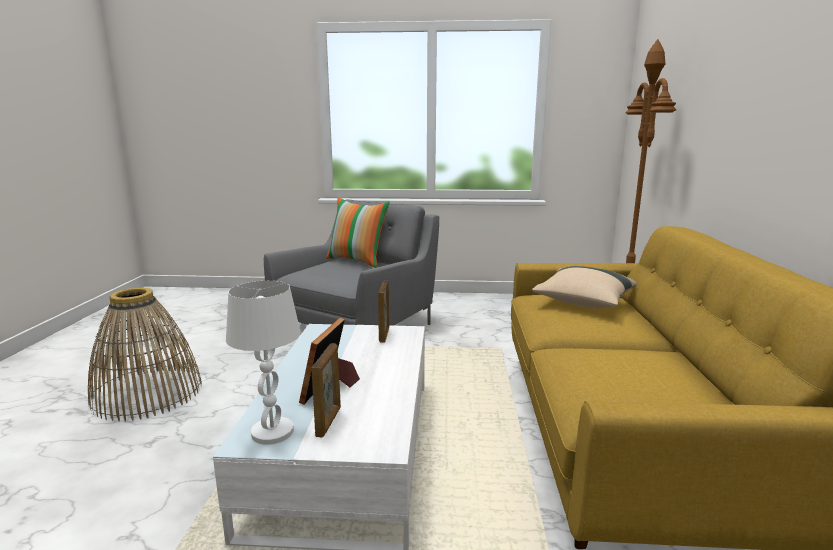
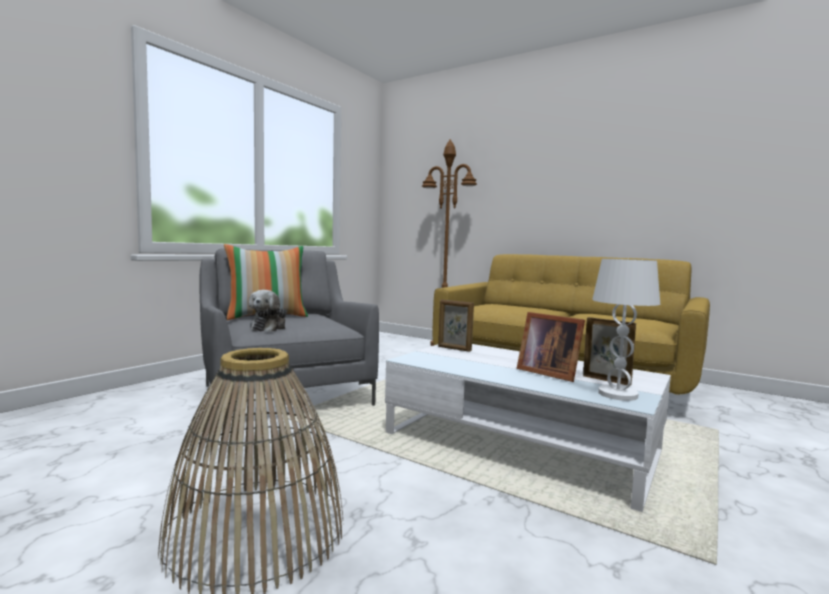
camera: 60 degrees left, 10 degrees down
(314, 272) = (269, 327): none -> plush toy
(583, 303) = (498, 305): beige pillow -> none

